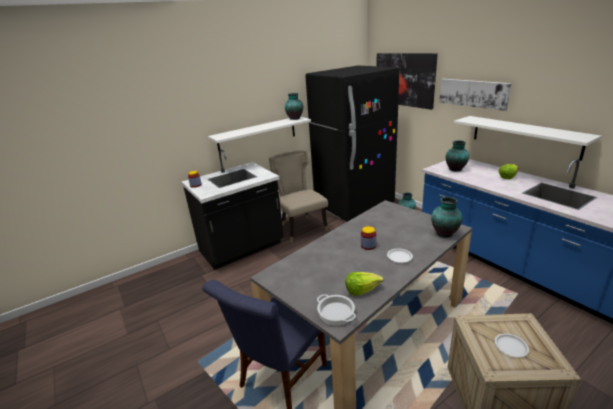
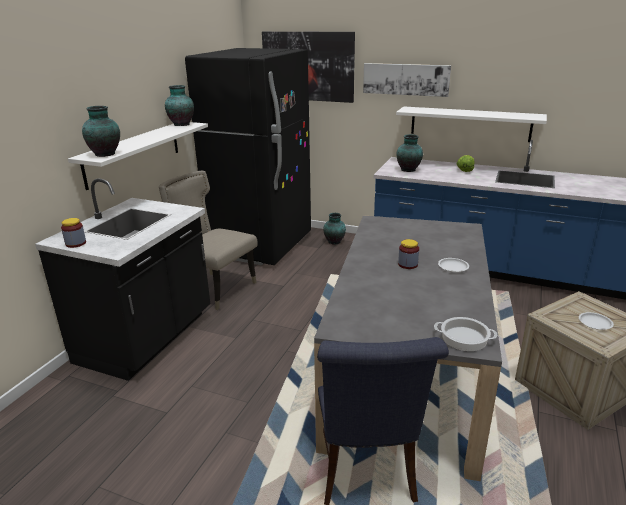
camera: 35 degrees left, 0 degrees up
(362, 289) = (459, 308): lettuce -> none
(445, 233) = (465, 234): vase -> vase (106, 154)

